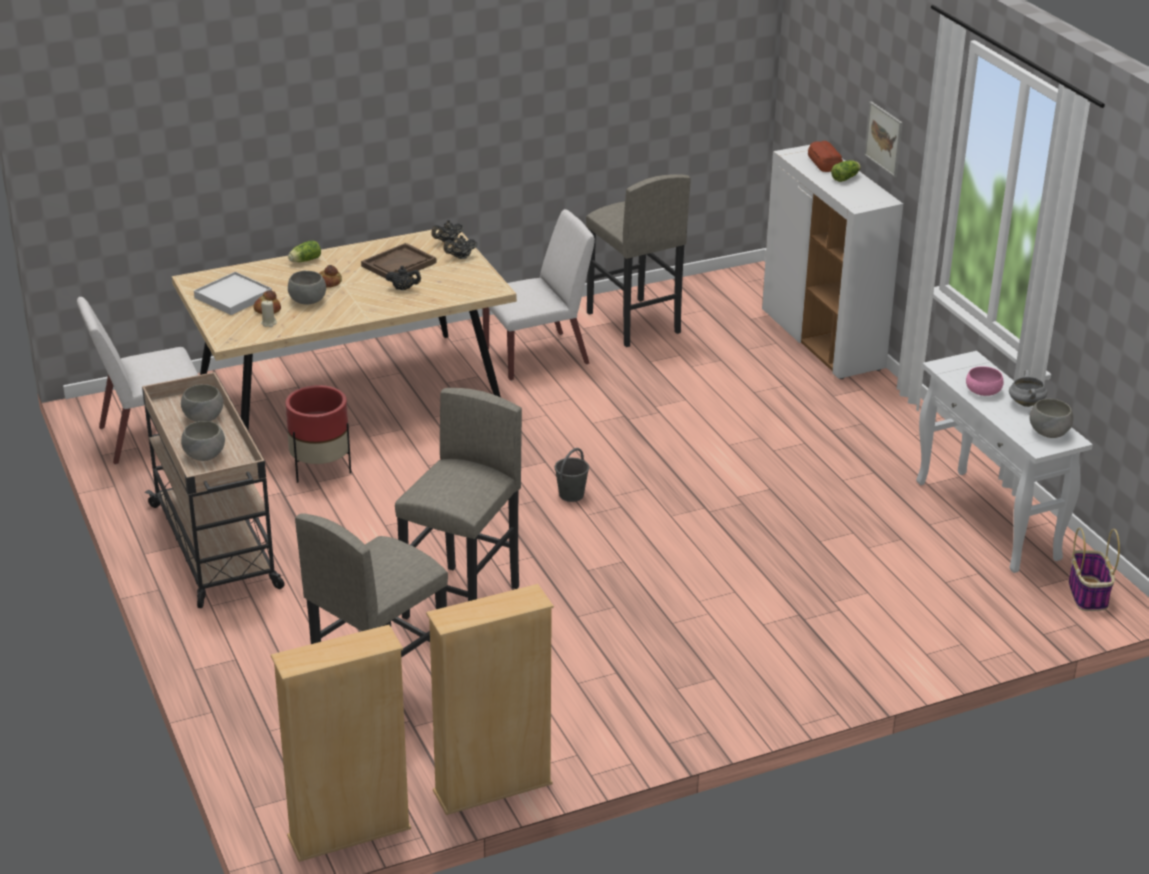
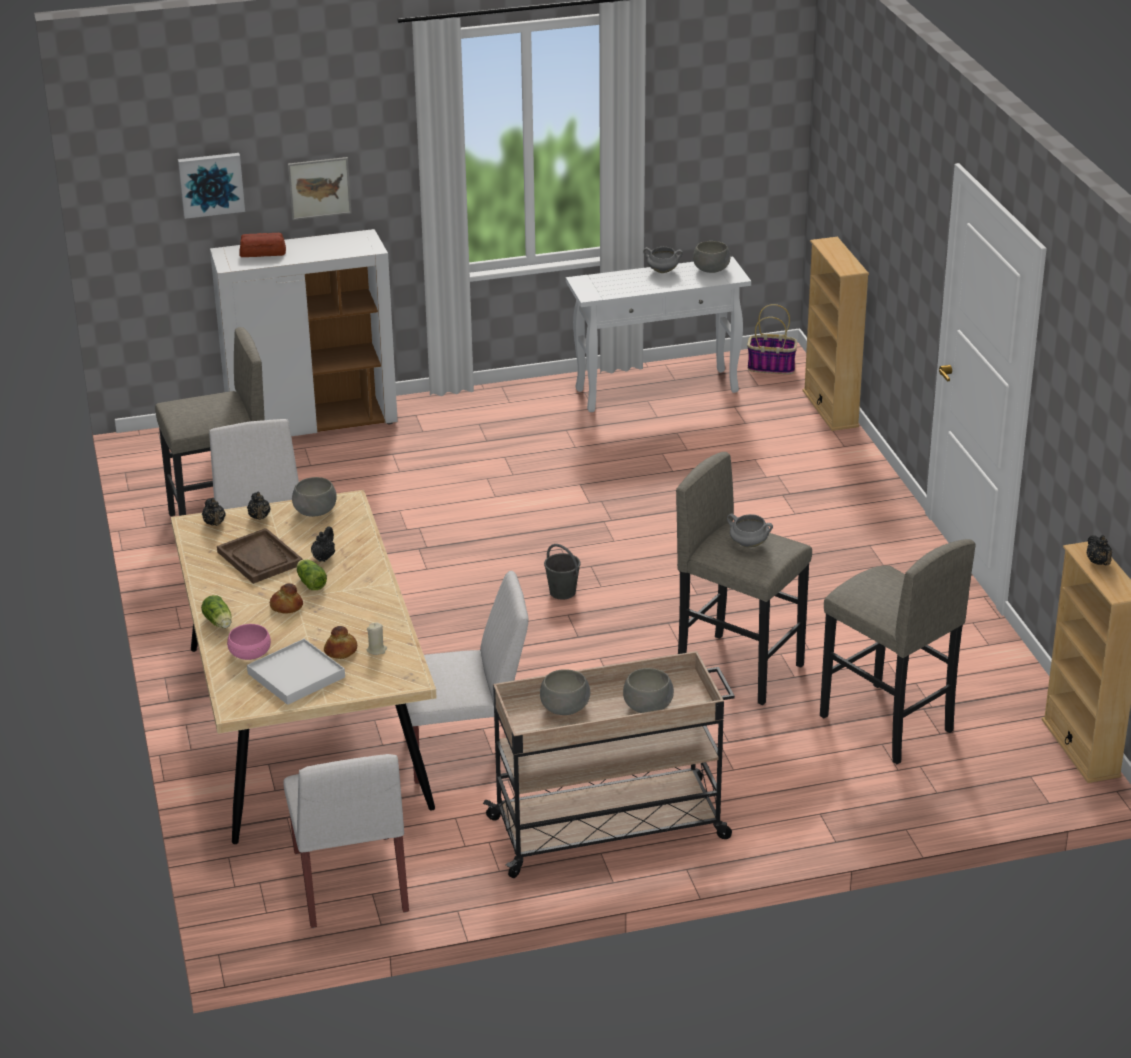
camera: 80 degrees left, 0 degrees up
(308, 300) = (327, 622): grey bowl -> grey bowl (315, 510)
(320, 469) = (467, 750): red planter -> white chair
(352, 646) = (1098, 563): none -> black teapot
(456, 481) = (748, 544): none -> grey cooking pot
(492, 788) = (1018, 668): beige bookcase -> beige bookcase (830, 409)
(833, 87) = (211, 184): none -> picture
(846, 178) = (304, 246): lettuce -> lettuce (310, 582)
(983, 390) = (636, 284): pink bowl -> pink bowl (249, 652)

